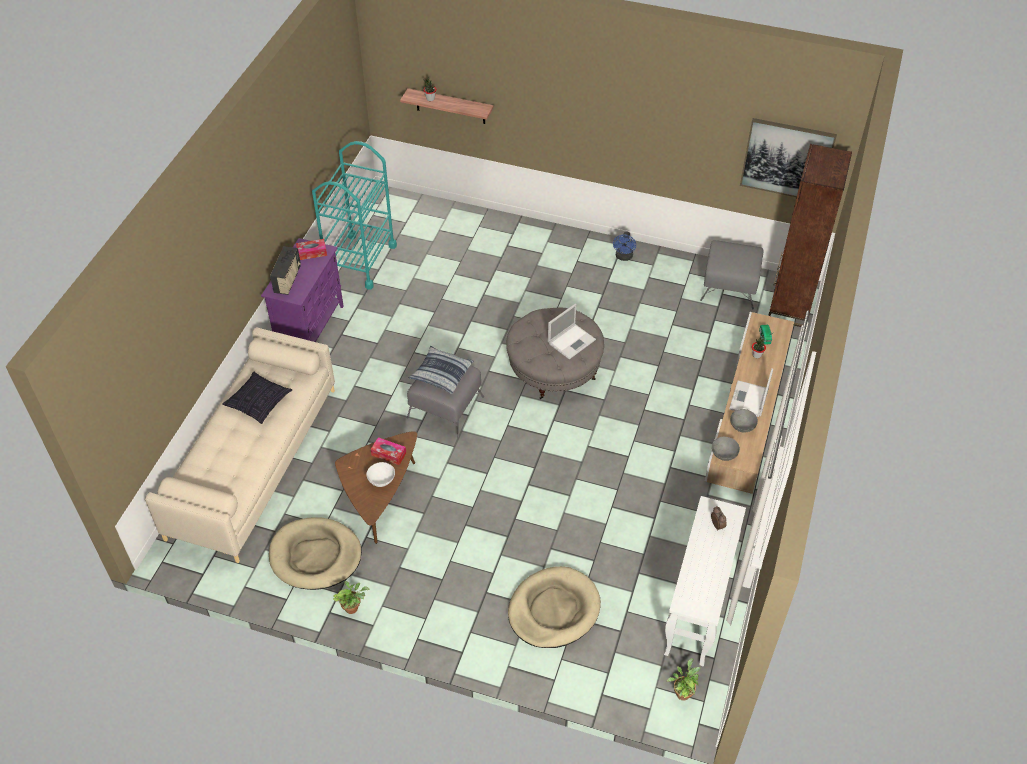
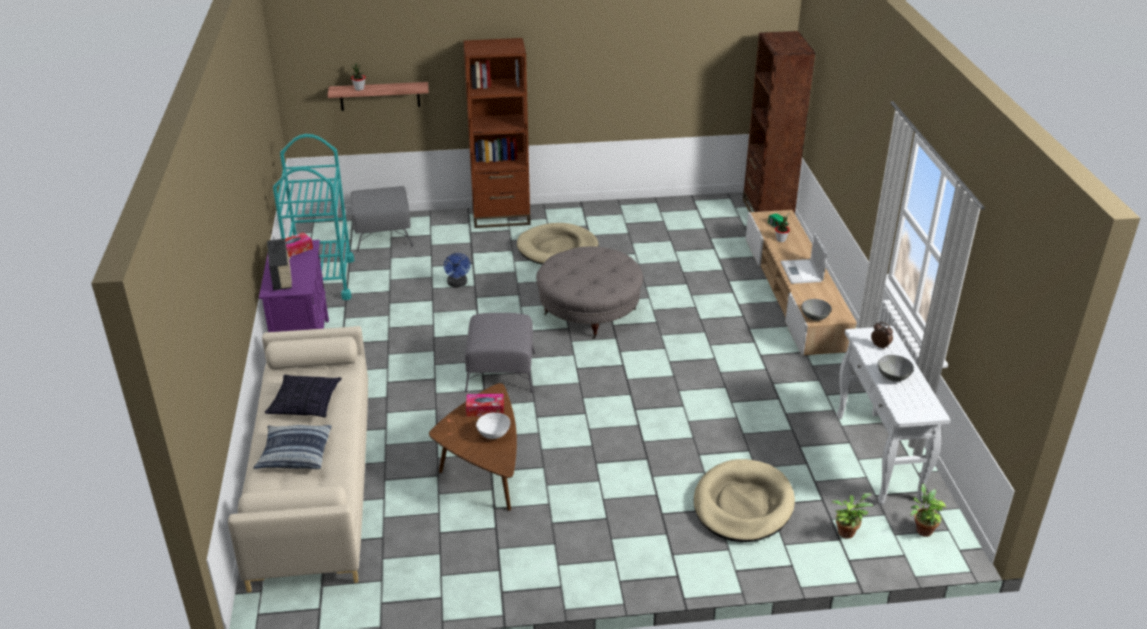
camera: 25 degrees left, 15 degrees down
(315, 556) = (448, 544): beige dog bed -> beige dog bed (557, 248)
(353, 607) = (526, 577): potted plant -> potted plant (847, 531)
(441, 374) = (494, 327): pillow -> pillow (295, 454)
(544, 235) = (501, 217): none -> brown bookcase
(572, 341) = (608, 267): laptop -> none
(623, 257) = (590, 215): blue fan -> blue fan (458, 284)
(730, 287) = (704, 212): grey ottoman -> grey ottoman (383, 235)
(742, 426) = (812, 292): grey bowl -> grey bowl (893, 376)
(787, 159) = (733, 62): picture -> none

